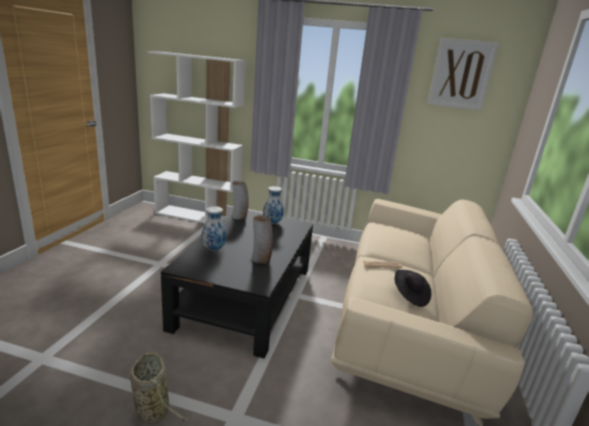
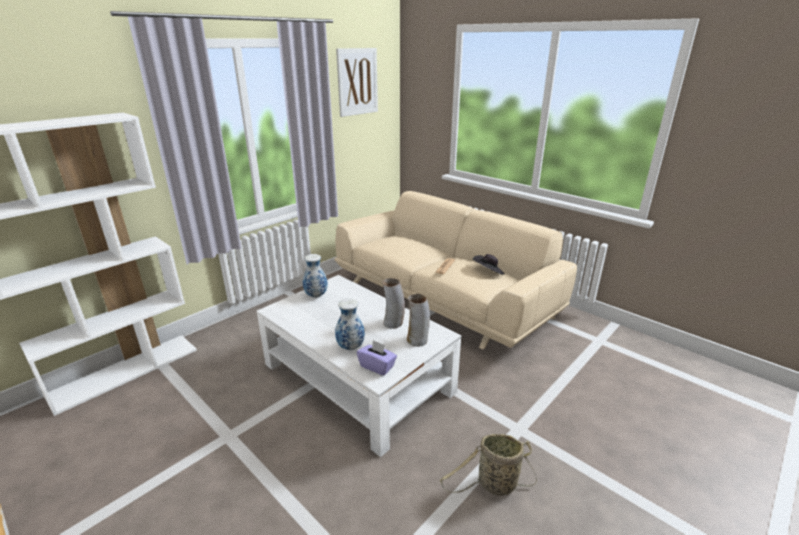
camera: 60 degrees left, 5 degrees up
(195, 264) = (377, 366): none -> purple tissue box
(239, 217) = (282, 312): vase -> vase (417, 340)
(245, 297) = (358, 378): black coffee table -> white coffee table

